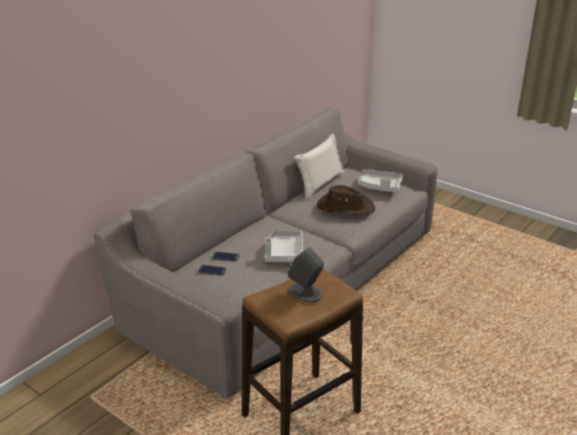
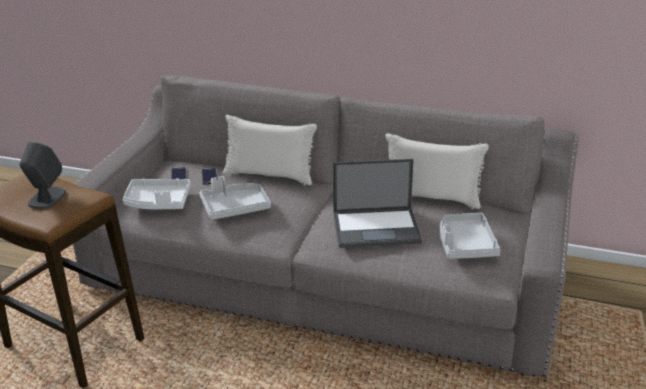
camera: 70 degrees right, 0 degrees up
(242, 233) = (269, 176): none -> white pillow
(251, 285) = (158, 202): none -> white tray
(345, 207) = (377, 227): brown hat -> laptop

